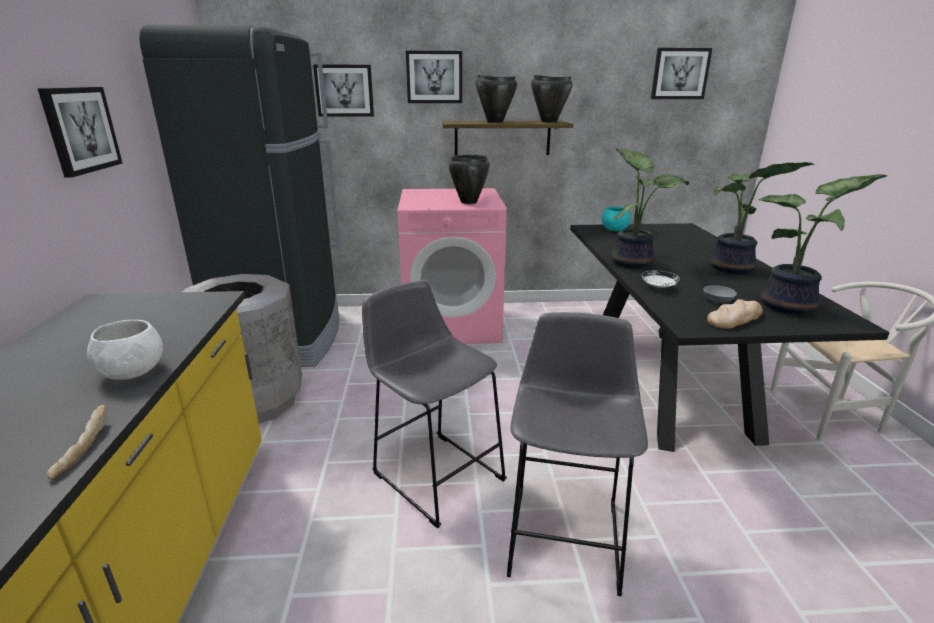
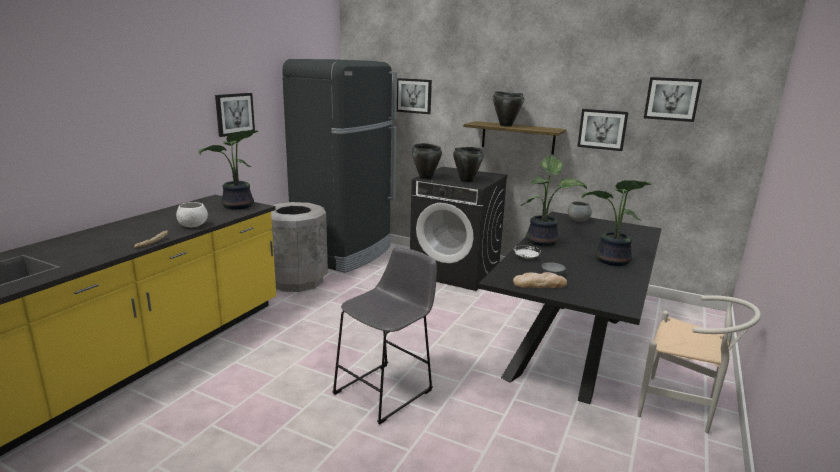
camera: 30 degrees right, 5 degrees down
(434, 77) = (472, 90): picture -> picture (602, 129)
(434, 472) = (350, 341): grey stool -> none
(452, 324) = (456, 271): pink washing machine -> black washing machine
(548, 121) = (548, 129): black cooking pot -> black cooking pot (425, 178)
(614, 230) = (578, 220): turquoise bowl -> grey bowl
(791, 307) = (598, 289): potted plant -> potted plant (237, 206)

